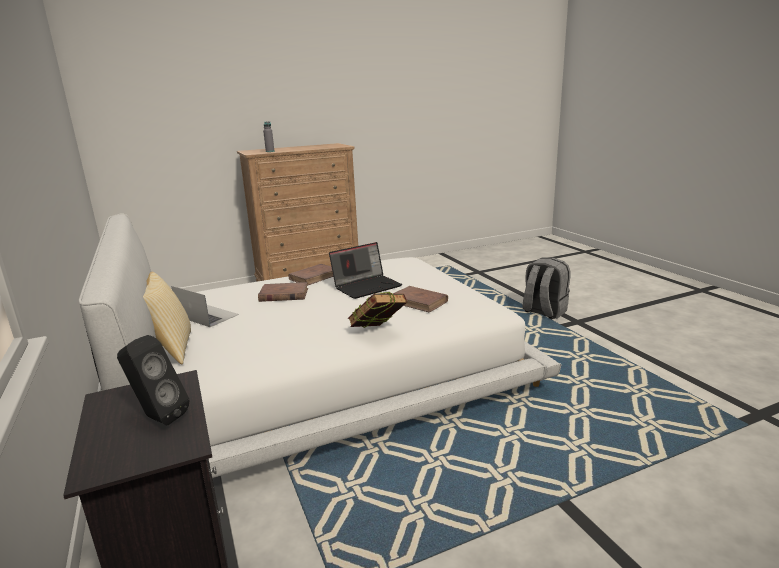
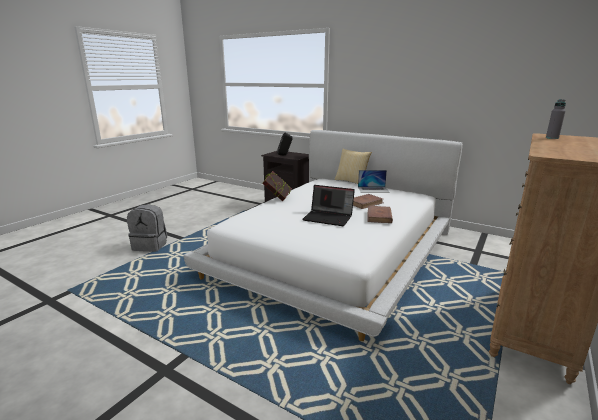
camera: 145 degrees right, 0 degrees up
(367, 286) = (329, 217): laptop -> laptop turned 90 degrees counterclockwise
(419, 302) = (278, 215): brown book -> none
(543, 312) = (209, 378): grey backpack -> grey backpack (150, 245)

